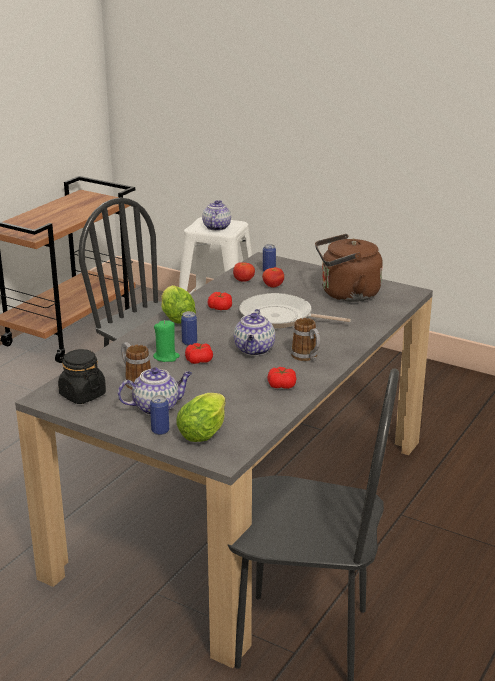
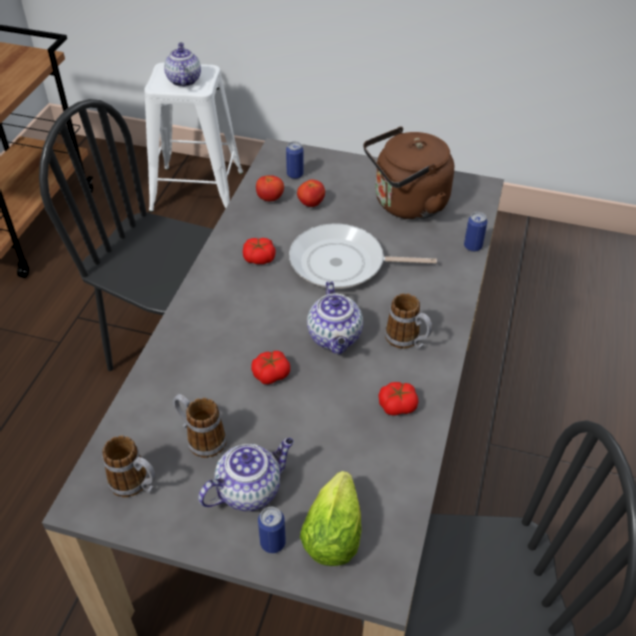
camera: 15 degrees left, 20 degrees up
(82, 395) = (135, 484): black jar -> mug
(166, 357) = (224, 375): green candle -> none
(176, 317) = (208, 288): lettuce -> none
(189, 342) = (245, 338): can -> can (472, 246)

